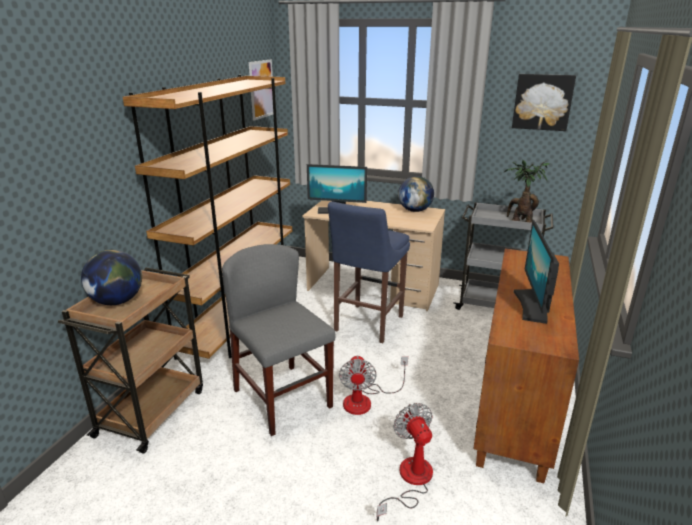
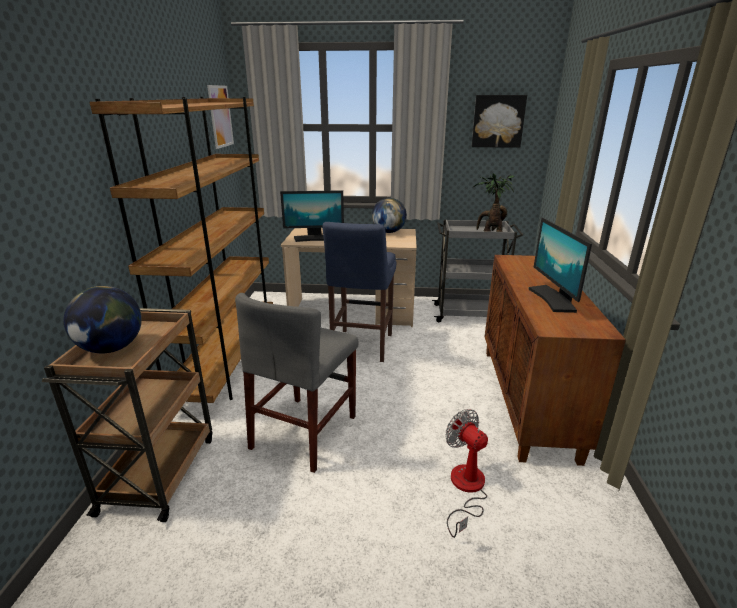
camera: 15 degrees left, 0 degrees up
(282, 398) = (304, 432): grey chair -> grey chair turned 105 degrees counterclockwise
(365, 400) = (390, 419): fan -> none

